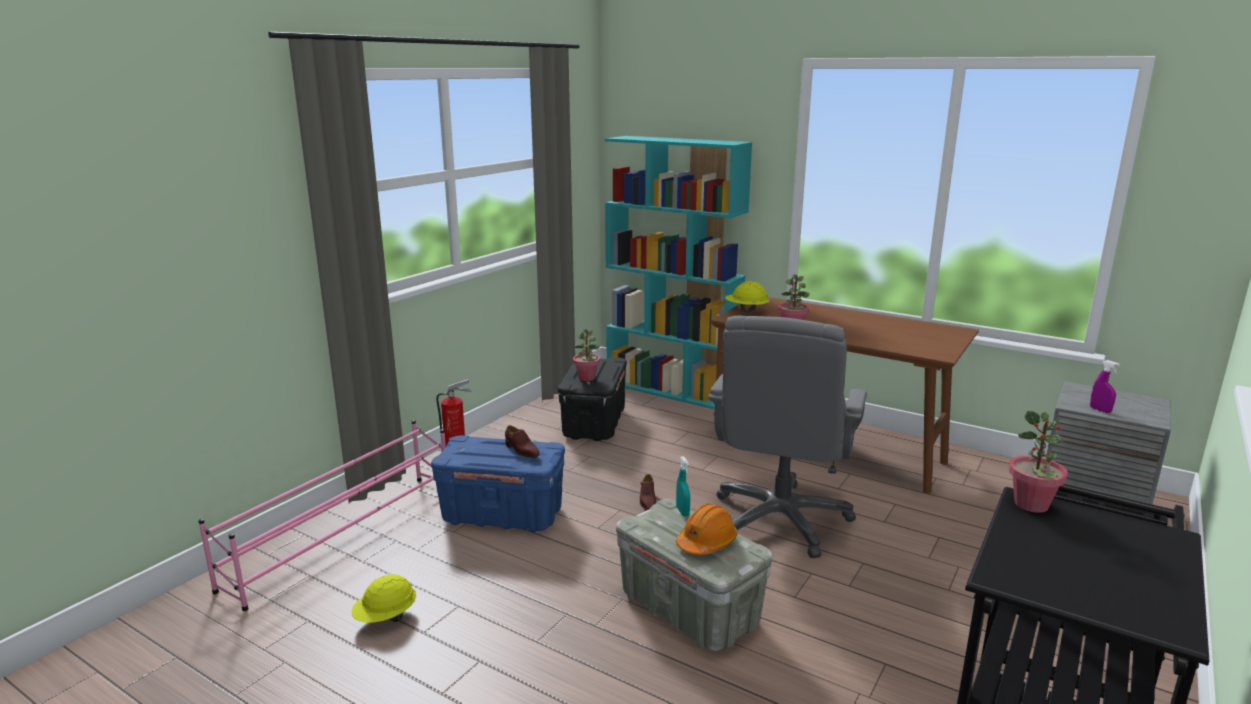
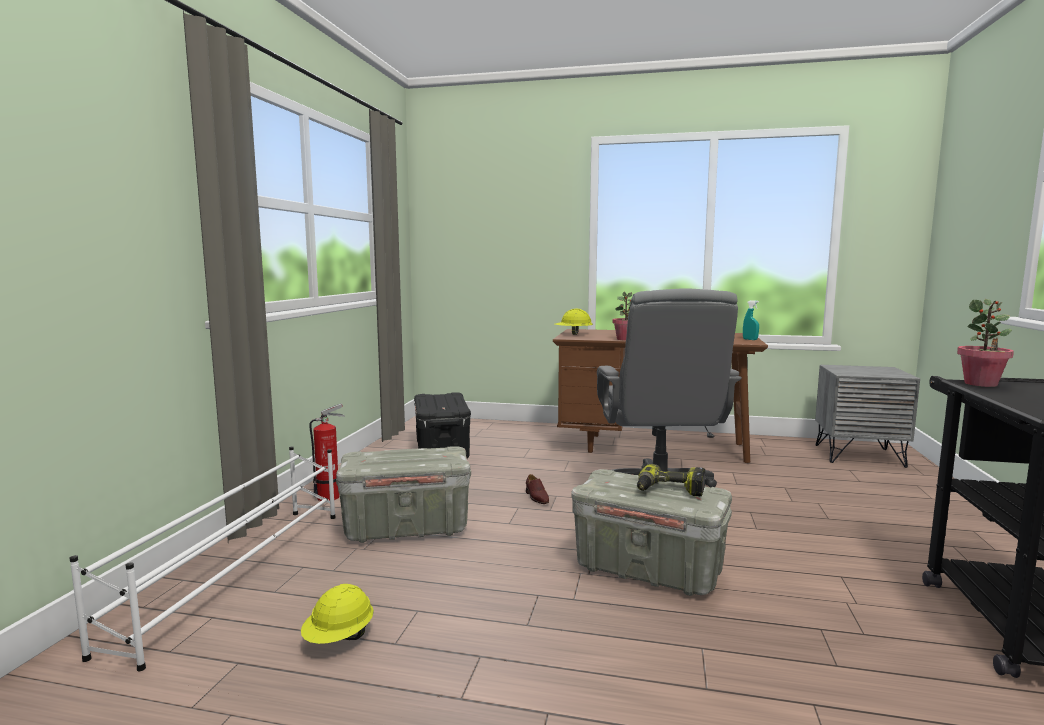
camera: 20 degrees left, 10 degrees down
(345, 536) = (238, 572): pink shoe rack -> white shoe rack
(501, 515) = (406, 528): blue storage box -> grey storage box
(521, 450) = (427, 454): brown shoe -> none
(587, 378) = (439, 405): potted plant -> none
(672, 390) = (492, 425): turquoise bookcase -> none
(682, 511) = (623, 474): turquoise spray bottle -> turquoise spray bottle (750, 339)
(706, 542) = (669, 491): orange hard hat -> power drill
(1100, 410) = (865, 374): purple spray bottle -> none

